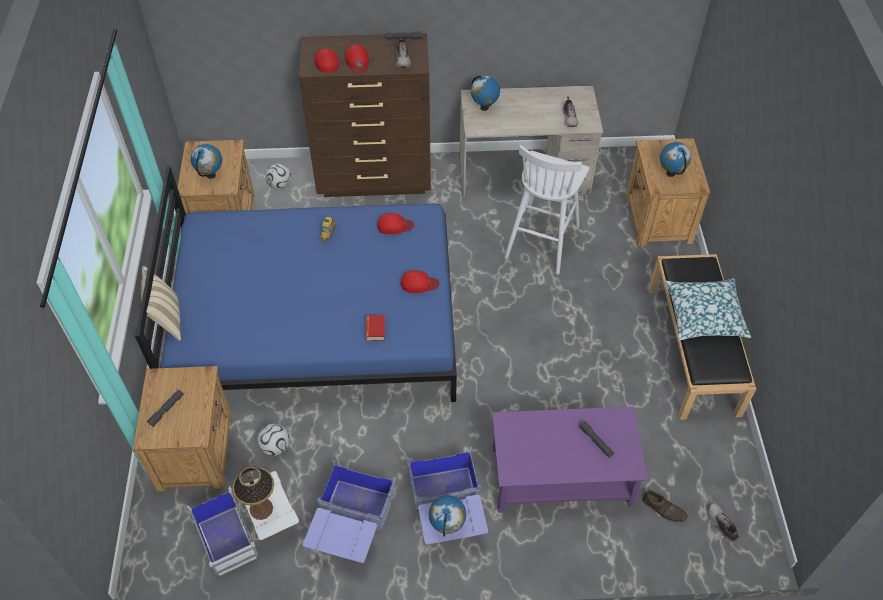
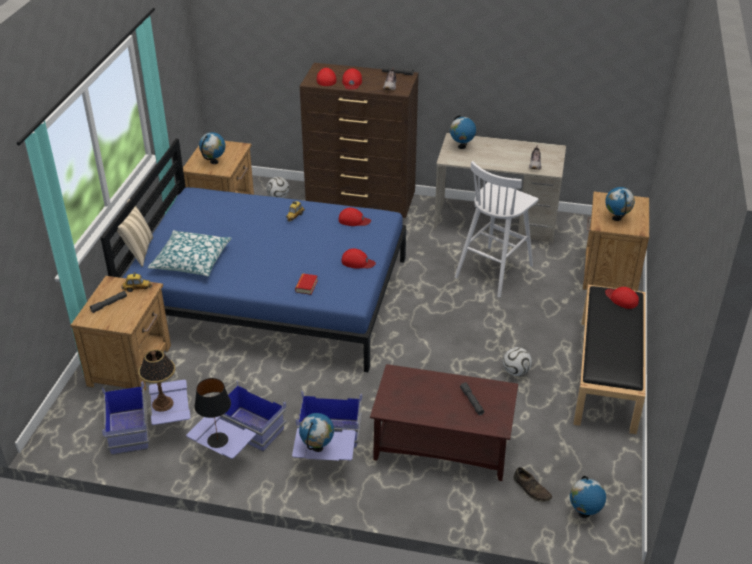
camera: 15 degrees right, 15 degrees down
(191, 380) = (137, 289): none -> toy car
(250, 531) = (150, 429): white storage box -> blue storage box
(275, 447) = (197, 375): football -> football (516, 372)
(339, 541) = (218, 440): none -> black table lamp
(559, 477) = (441, 445): purple coffee table -> brown coffee table
(699, 271) = (621, 299): none -> red cap
(704, 315) = (614, 331): pillow -> pillow (191, 260)
(721, 525) = (584, 513): shoe -> globe

